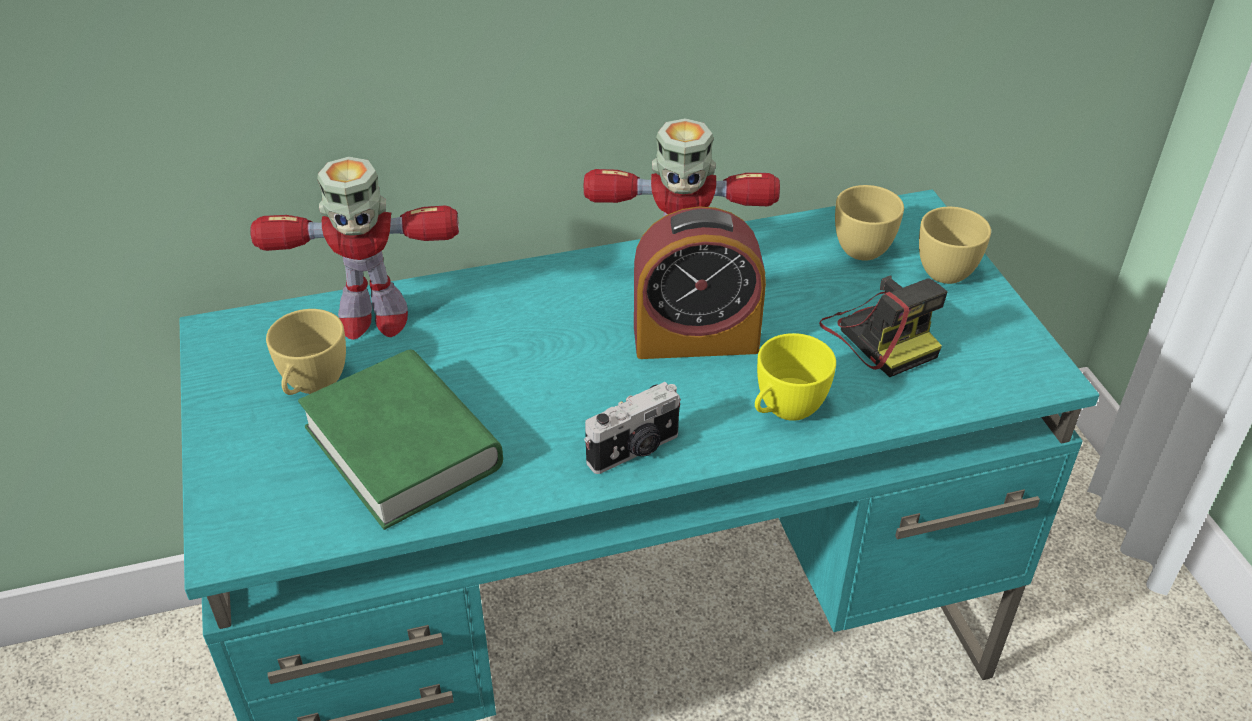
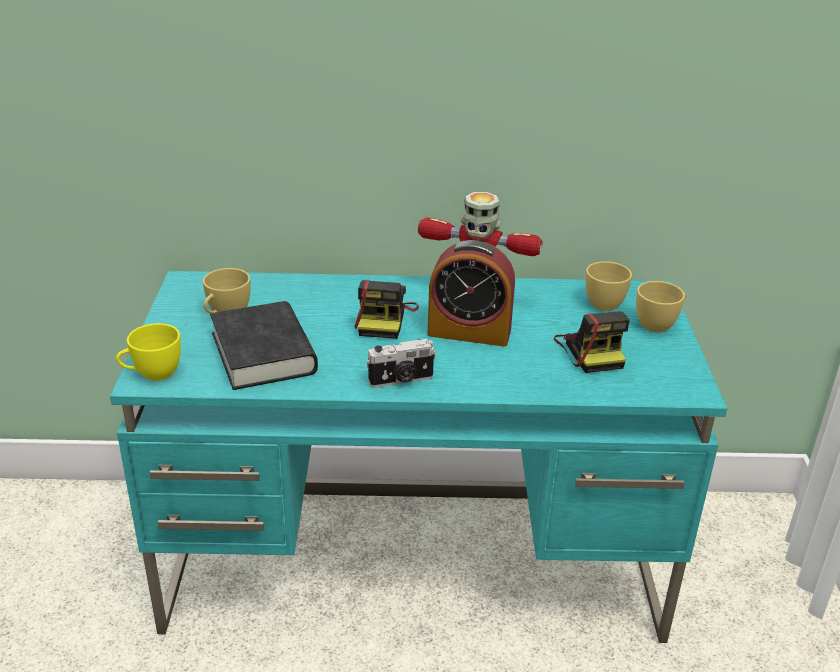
camera: 15 degrees right, 10 degrees down
(371, 319) = (276, 289): toy robot -> none
(403, 447) = (263, 353): green book -> black book
(561, 341) = (384, 319): none -> camera
(784, 410) = (507, 378): yellow cup -> yellow cup (152, 374)

